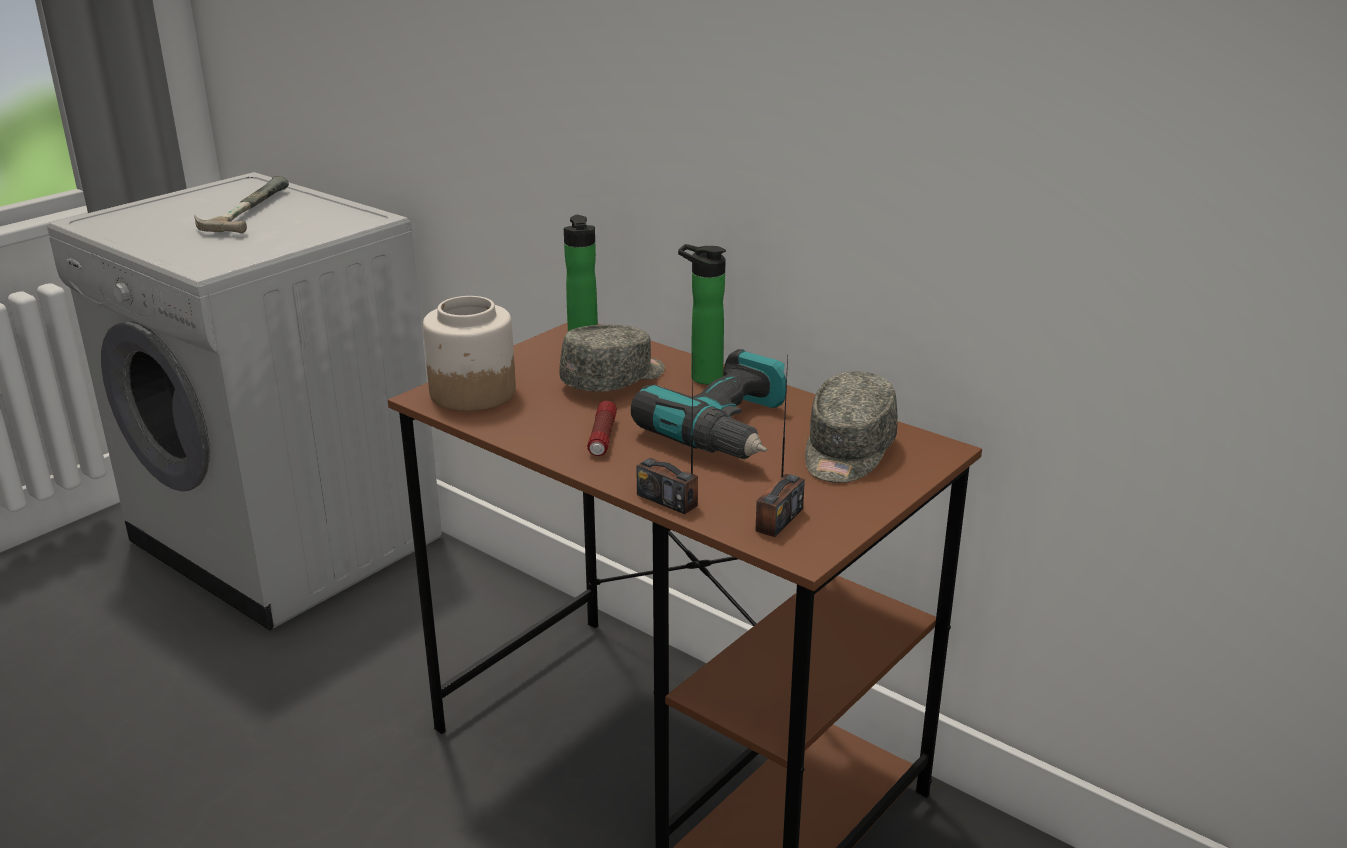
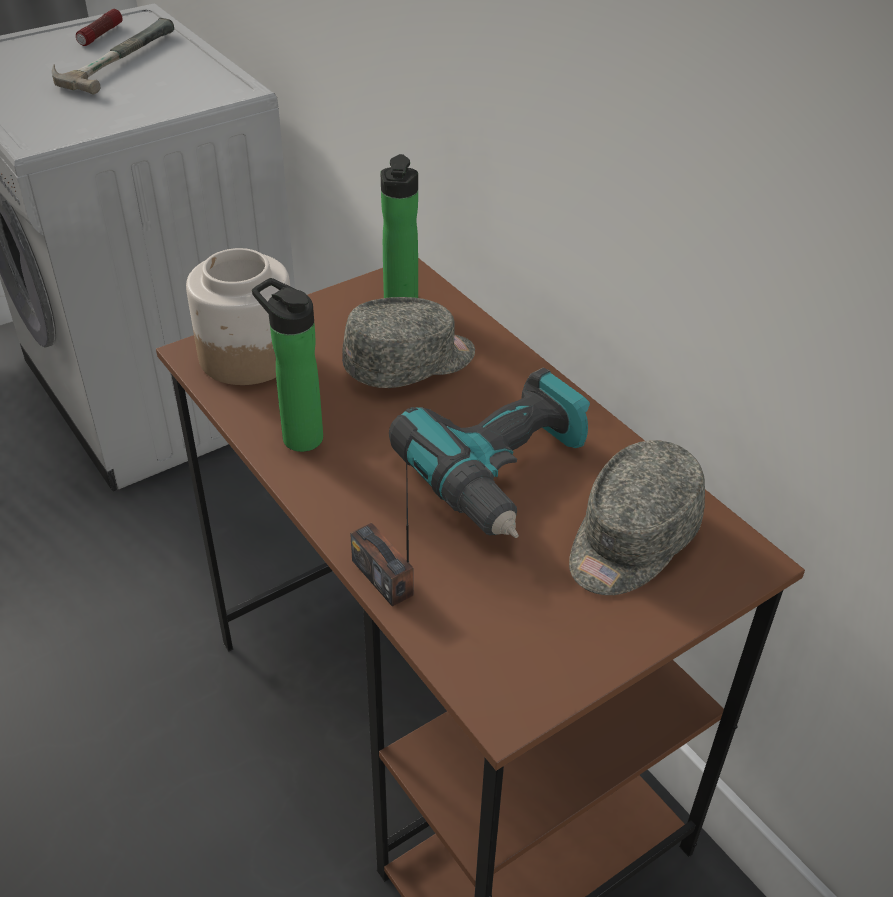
camera: 15 degrees right, 15 degrees up
(602, 437) = (355, 456): flashlight -> flashlight (100, 35)
(701, 377) = (510, 378): bottle -> bottle (298, 436)
(779, 519) = (498, 642): radio -> none

